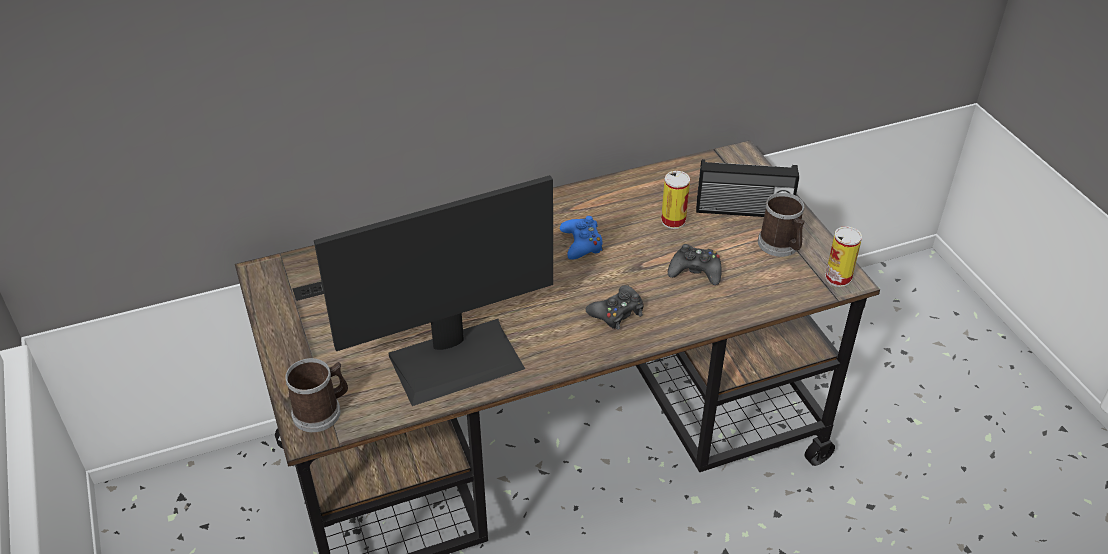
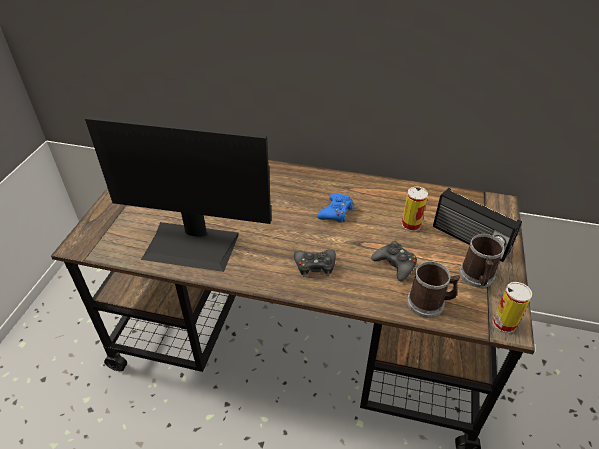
camera: 35 degrees right, 0 degrees up
(322, 411) = (96, 237): mug -> mug (429, 303)

